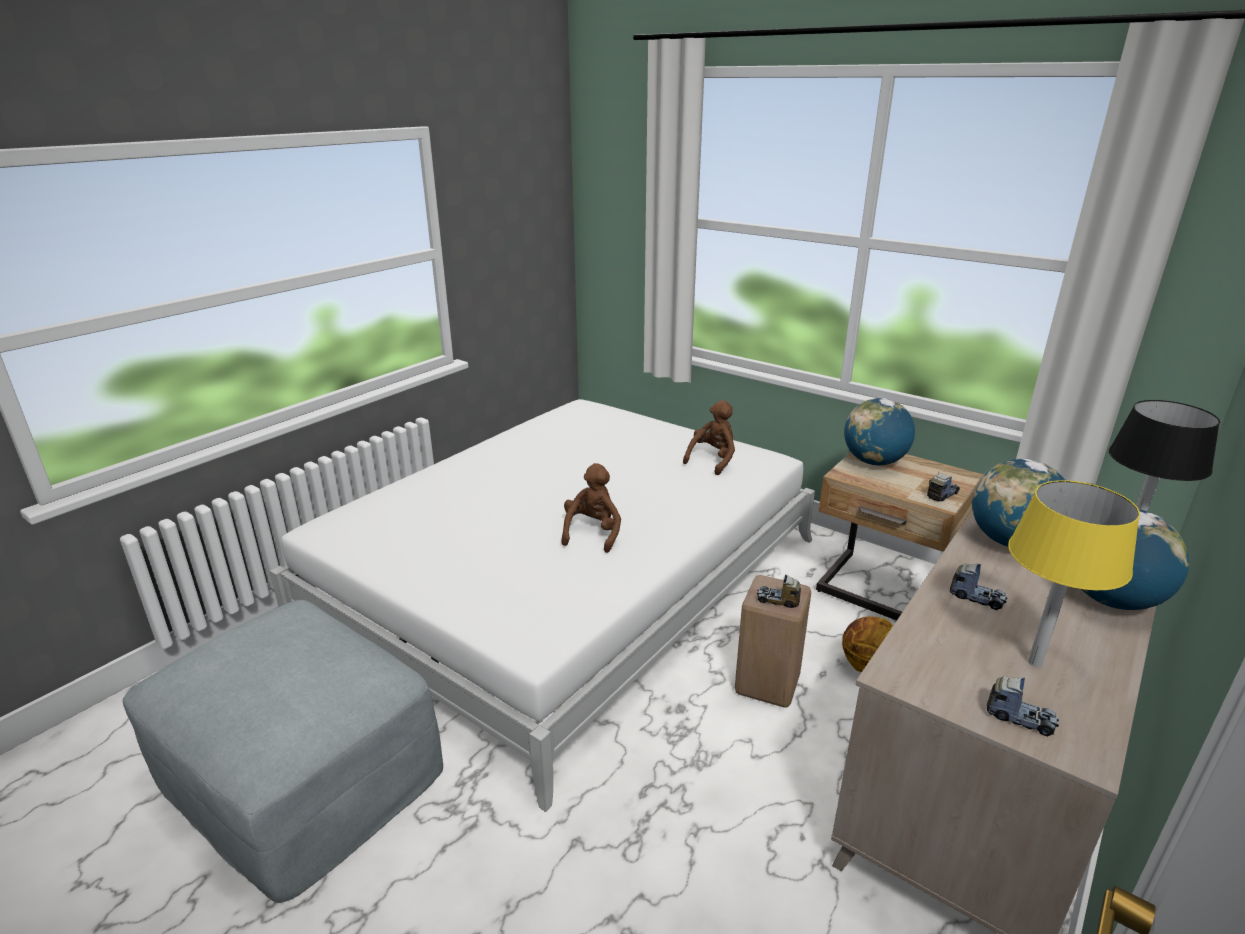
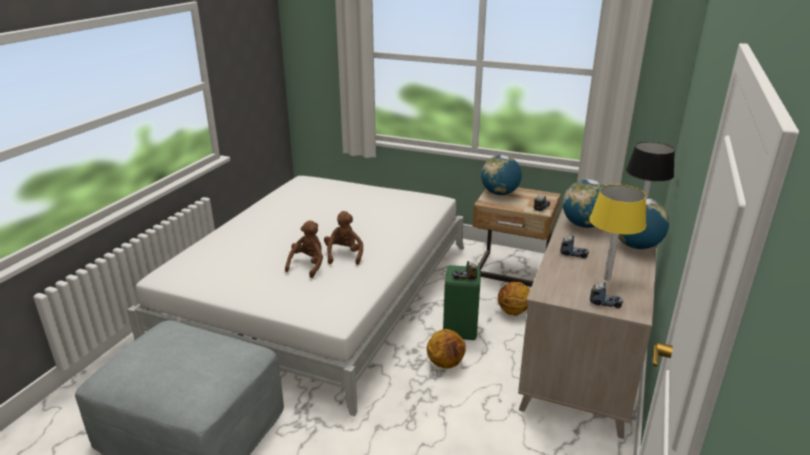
camera: 15 degrees left, 0 degrees up
(712, 460) = (402, 204): brown plush toy -> brown plush toy (308, 265)
(726, 743) = (446, 363): none -> basketball
(766, 683) = (459, 329): beige stool -> green stool

